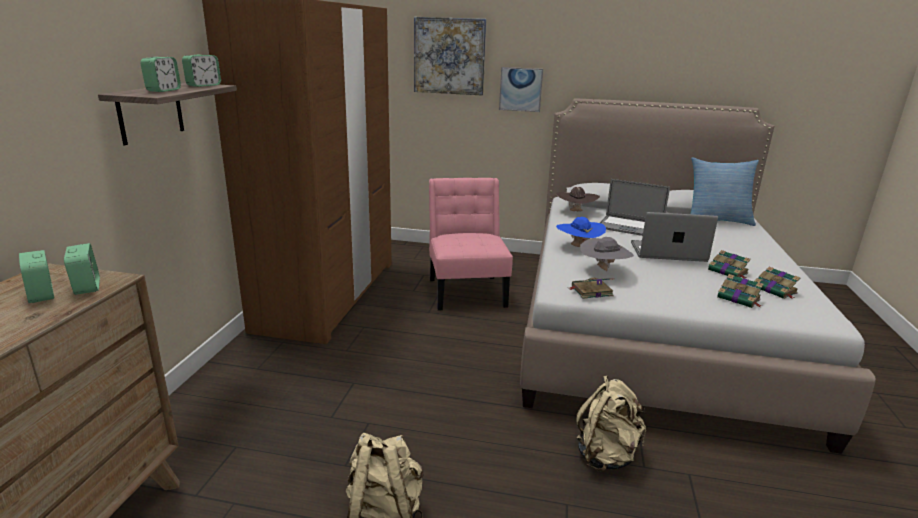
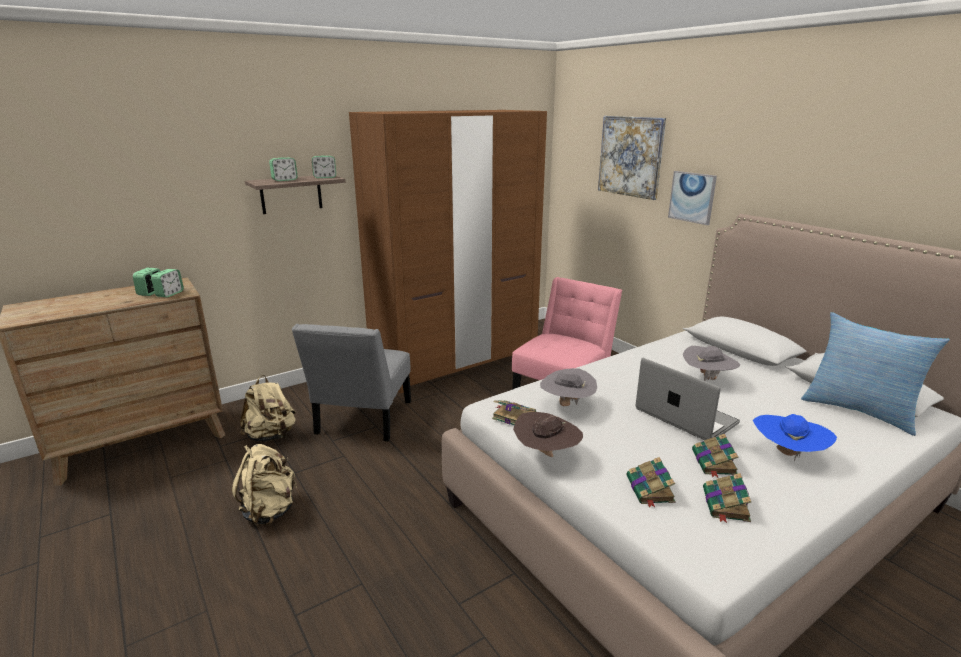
camera: 45 degrees right, 0 degrees up
(330, 384) = (362, 420): none -> grey chair
(575, 212) = (681, 346): brown hat -> brown hat (546, 454)
(578, 246) = (600, 377): blue hat -> blue hat (787, 454)
(606, 455) = (446, 575): beige backpack -> beige backpack (271, 436)
(630, 227) = (707, 379): laptop -> grey hat

